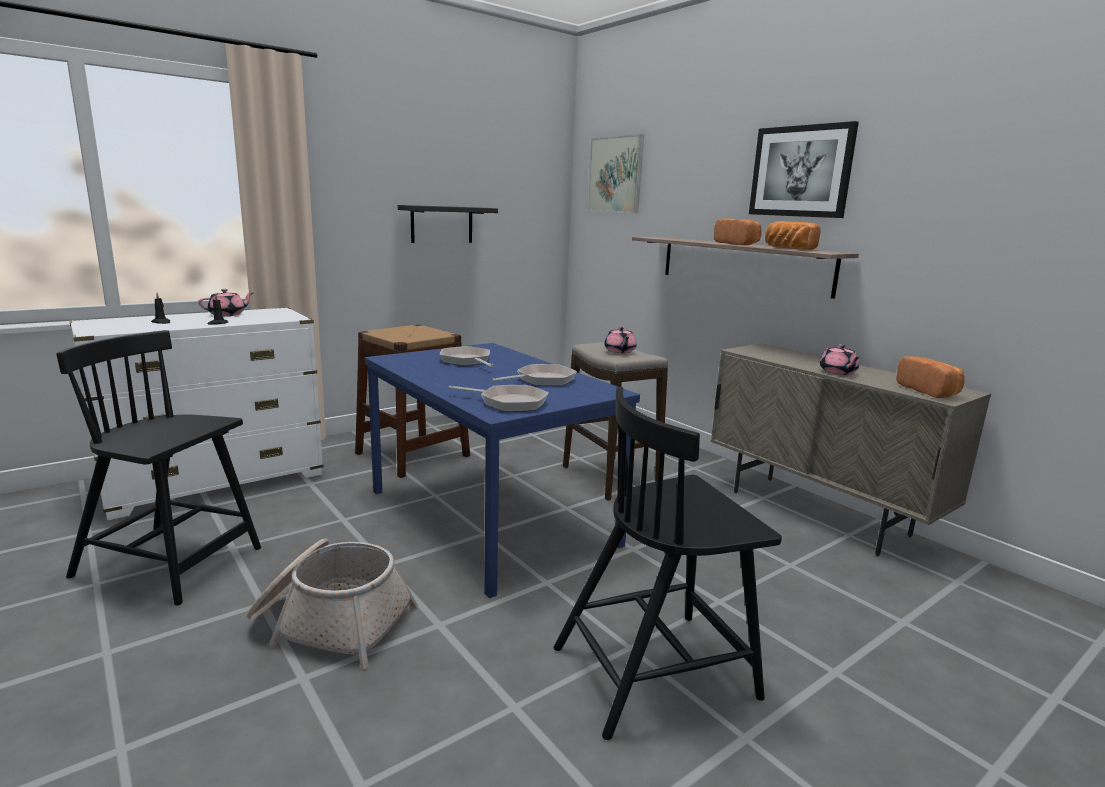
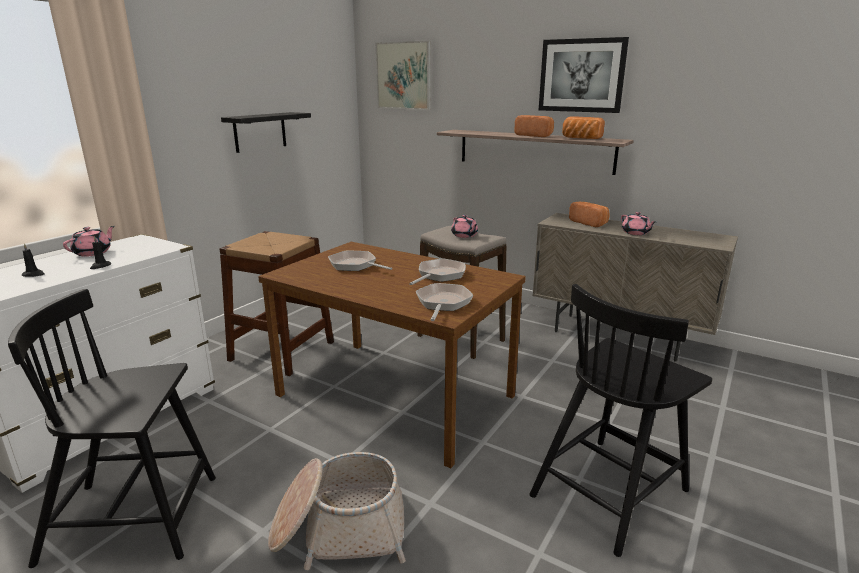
camera: 20 degrees left, 5 degrees up
(488, 516) = (393, 395): blue dining table -> brown dining table
(509, 402) = (442, 303): frying pan -> frying pan turned 75 degrees counterclockwise
(930, 391) = (705, 241): bread -> bread (590, 223)

